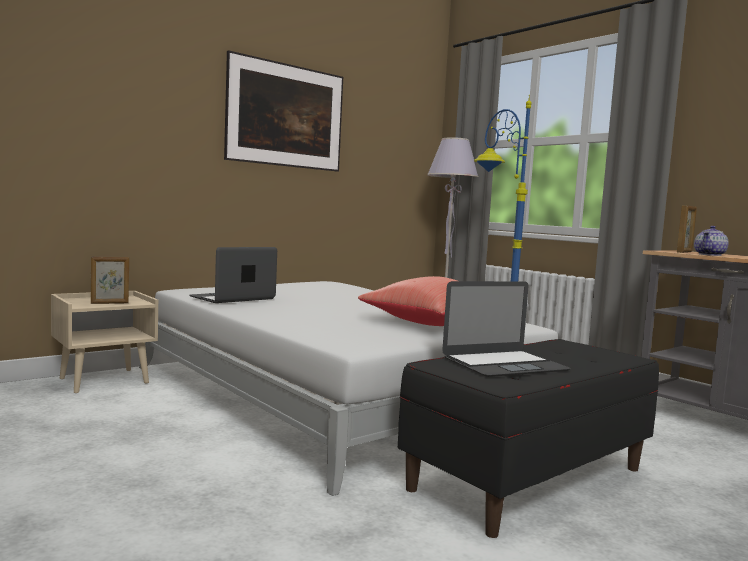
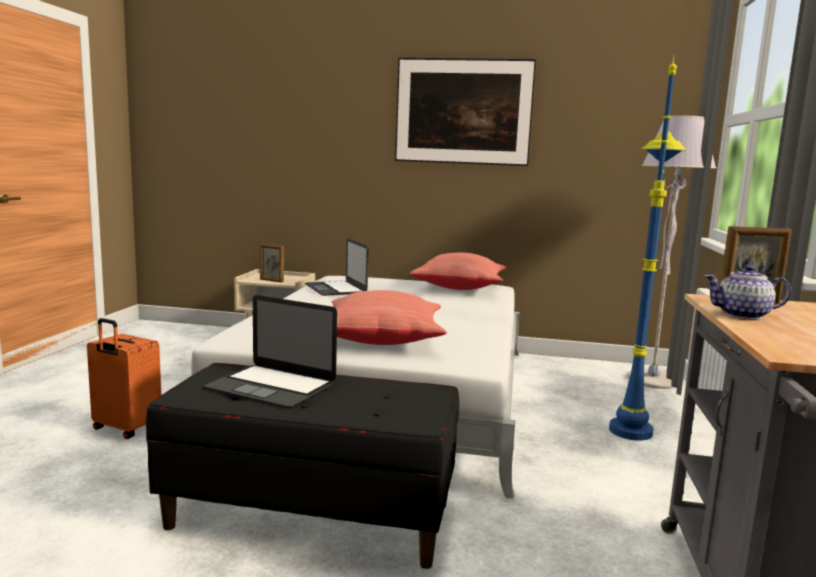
camera: 50 degrees right, 5 degrees up
(215, 501) = (125, 429): none -> orange suitcase
(232, 298) = (335, 288): laptop -> laptop turned 120 degrees counterclockwise
(321, 285) = (460, 288): none -> red pillow

